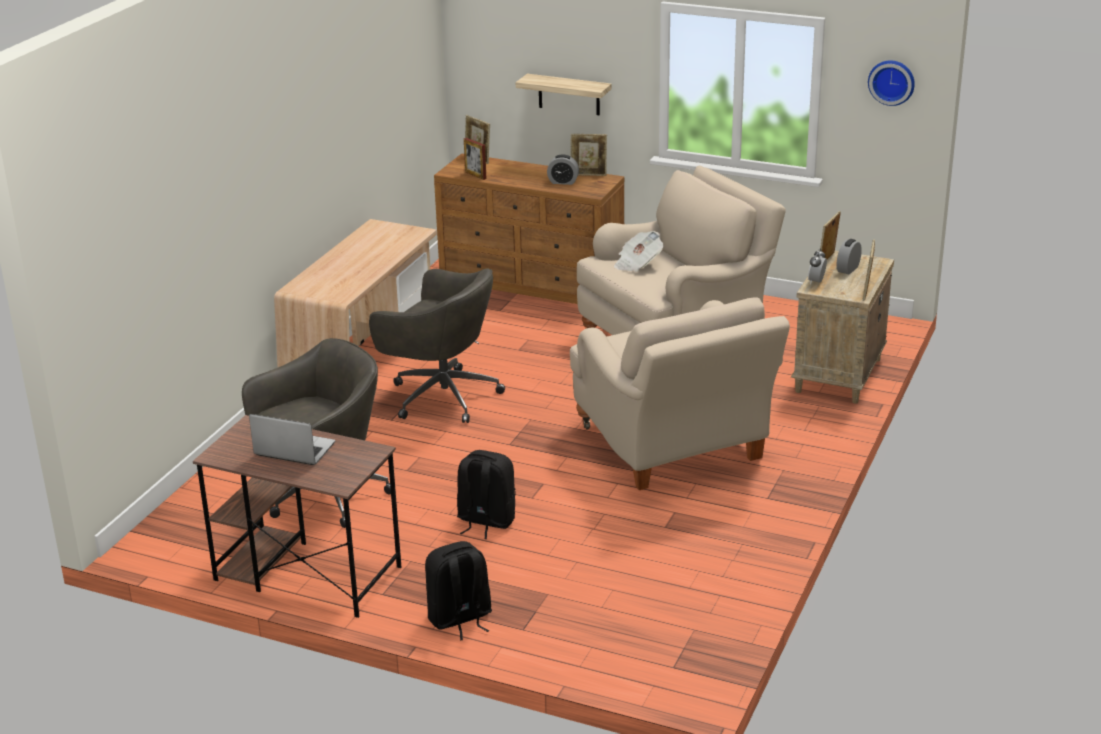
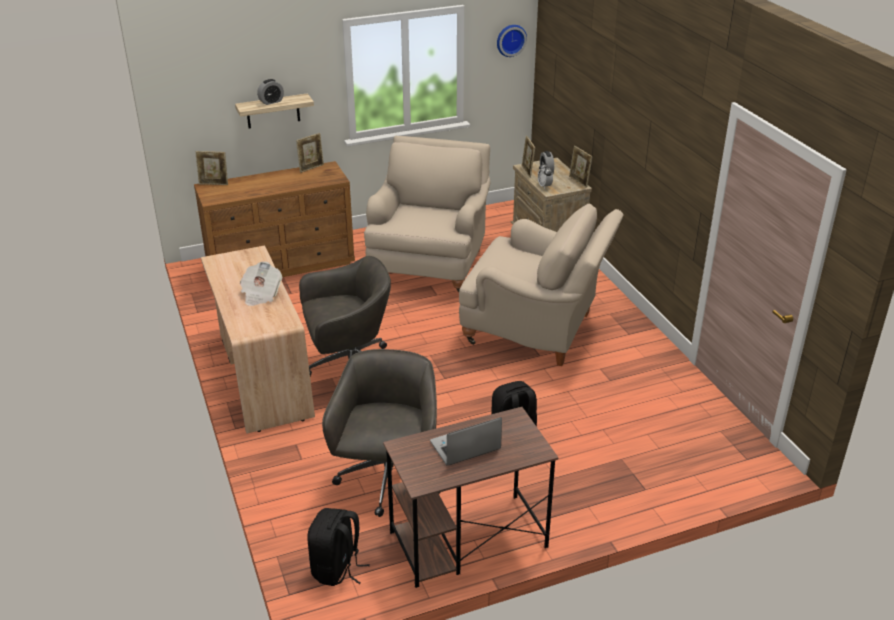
camera: 45 degrees left, 5 degrees up
(460, 619) = (603, 506): black backpack -> black backpack (337, 569)
(475, 175) = (234, 196): picture frame -> none
(563, 182) = (303, 179): alarm clock -> alarm clock (271, 102)
(637, 264) = (410, 218): newspaper -> newspaper (261, 294)

